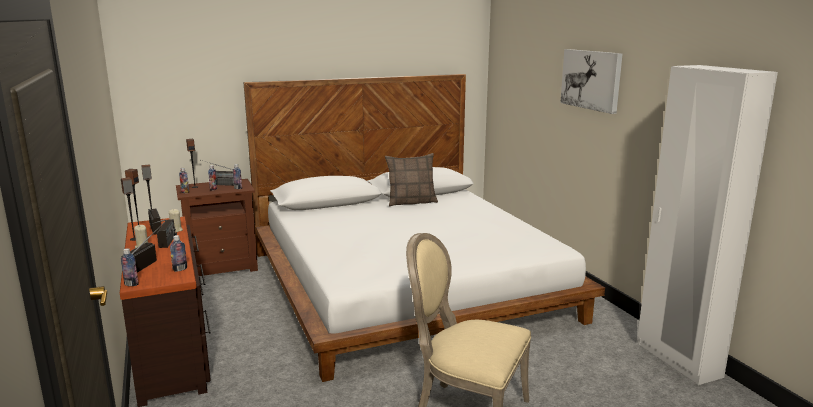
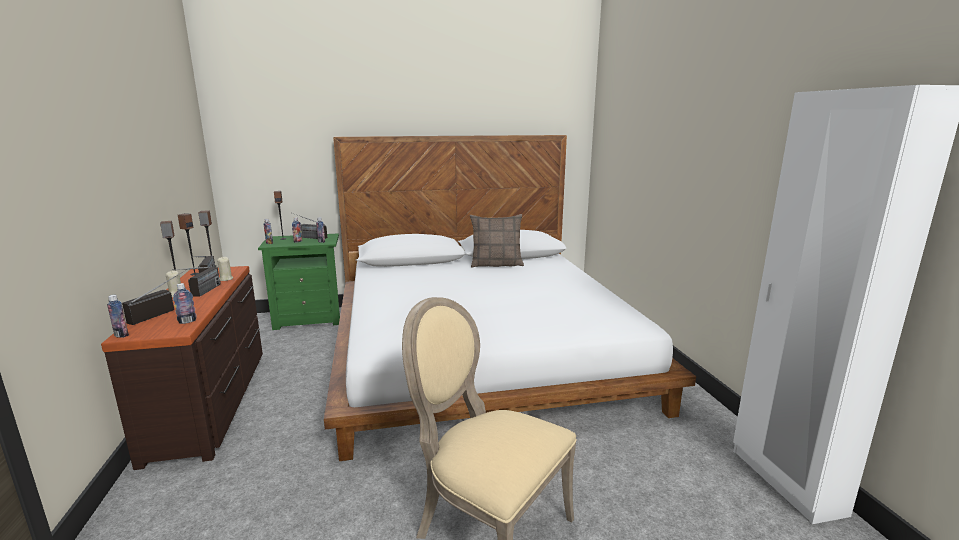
camera: 10 degrees right, 0 degrees up
(222, 267) = (310, 319): brown nightstand -> green nightstand
(591, 79) = (696, 130): picture -> none

